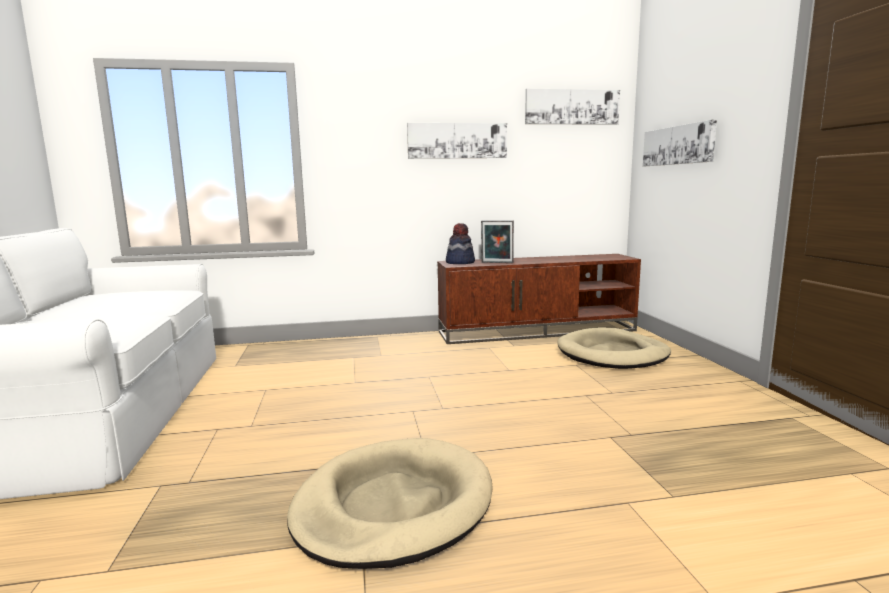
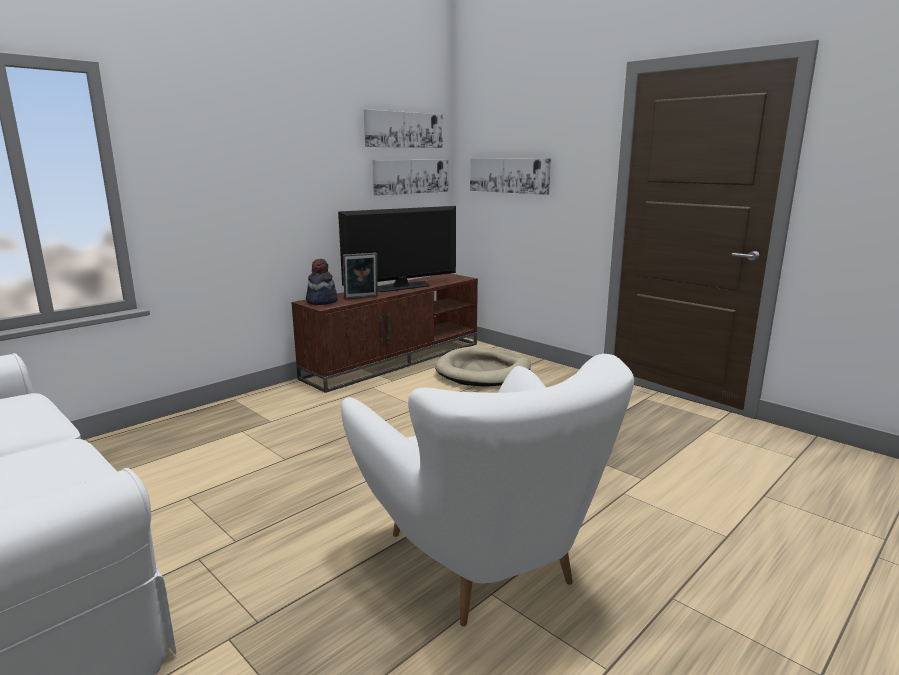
camera: 35 degrees left, 5 degrees up
(393, 506) = (481, 560): beige dog bed -> white armchair
(457, 141) = (302, 165): picture -> picture (411, 176)
(548, 259) = (401, 287): none -> television

